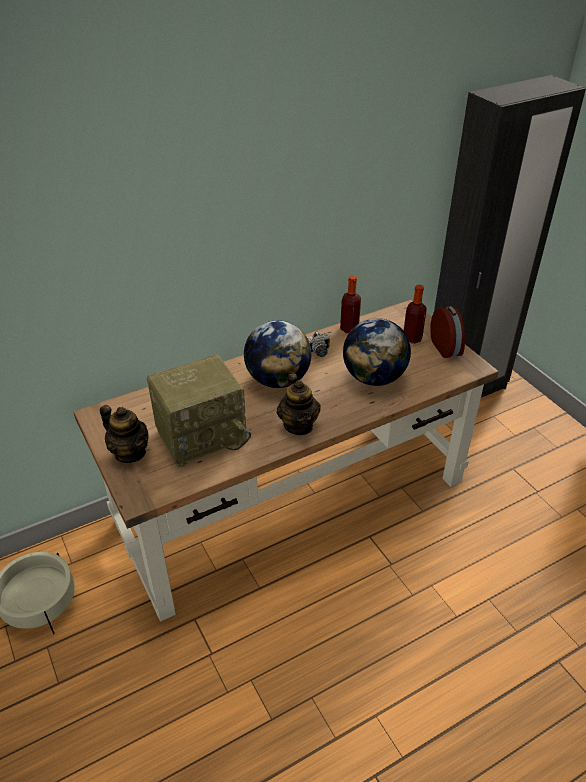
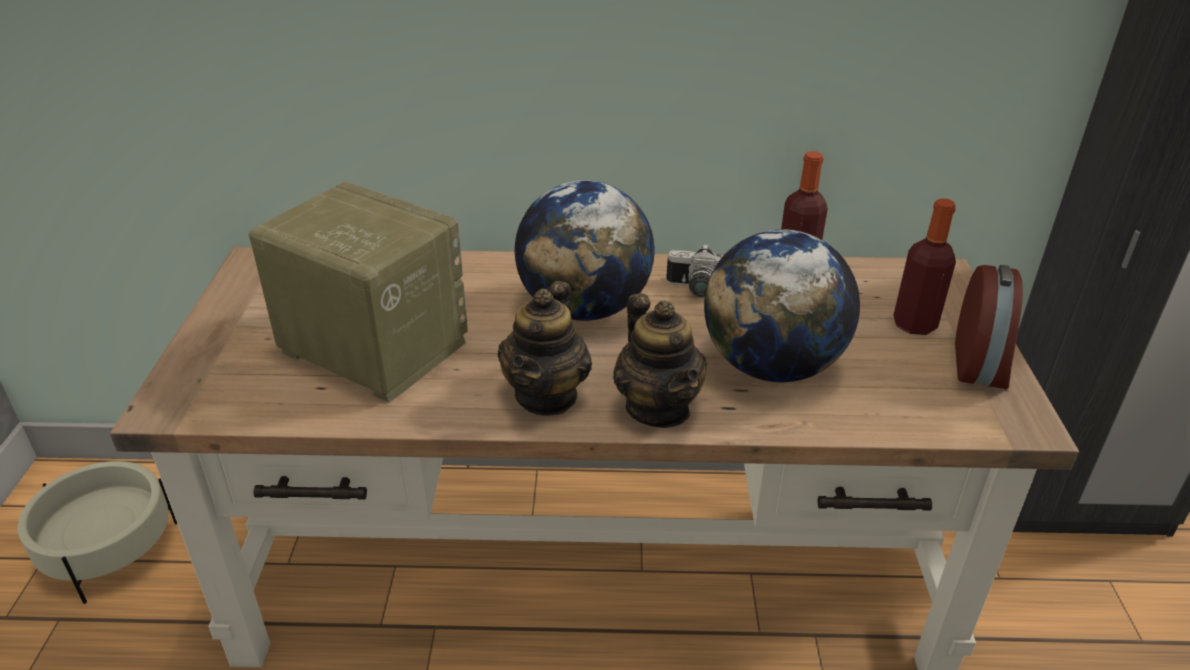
camera: 30 degrees right, 5 degrees down
(130, 452) = (237, 332): teapot -> teapot (658, 408)
(202, 435) = (370, 348): radio -> radio turned 150 degrees counterclockwise

